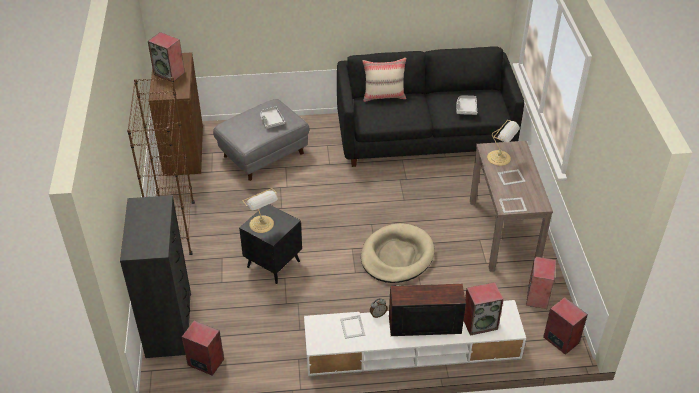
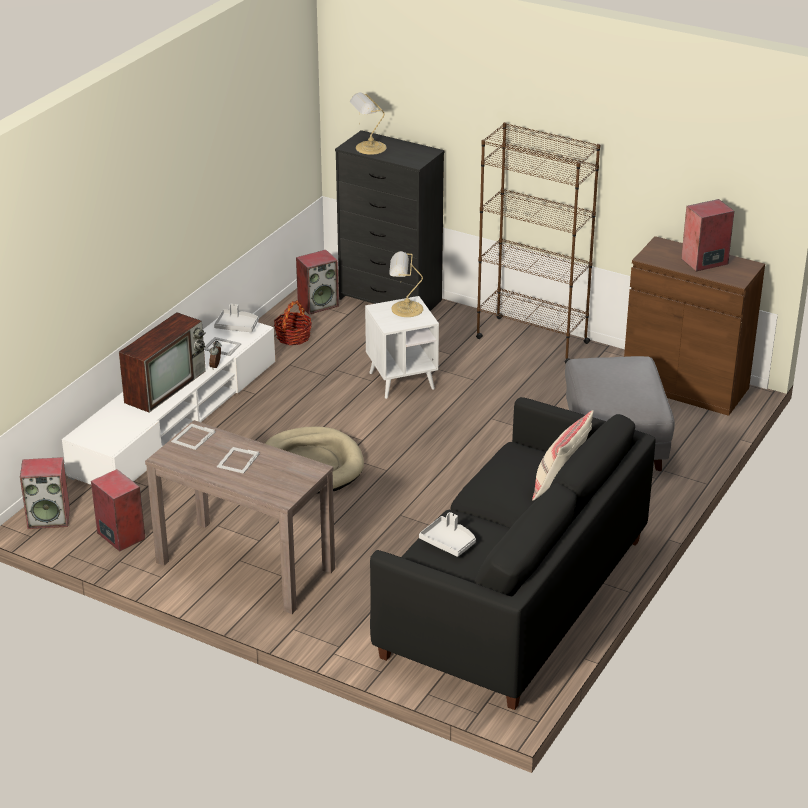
camera: 125 degrees right, 10 degrees down
(263, 349) = (293, 337): none -> basket
(271, 121) = (612, 391): grey tray -> grey tray (237, 326)
(273, 264) = (401, 381): black side table -> white side table
(480, 323) = (118, 420): speaker -> none
(500, 158) = (281, 470): table lamp -> table lamp (369, 148)

